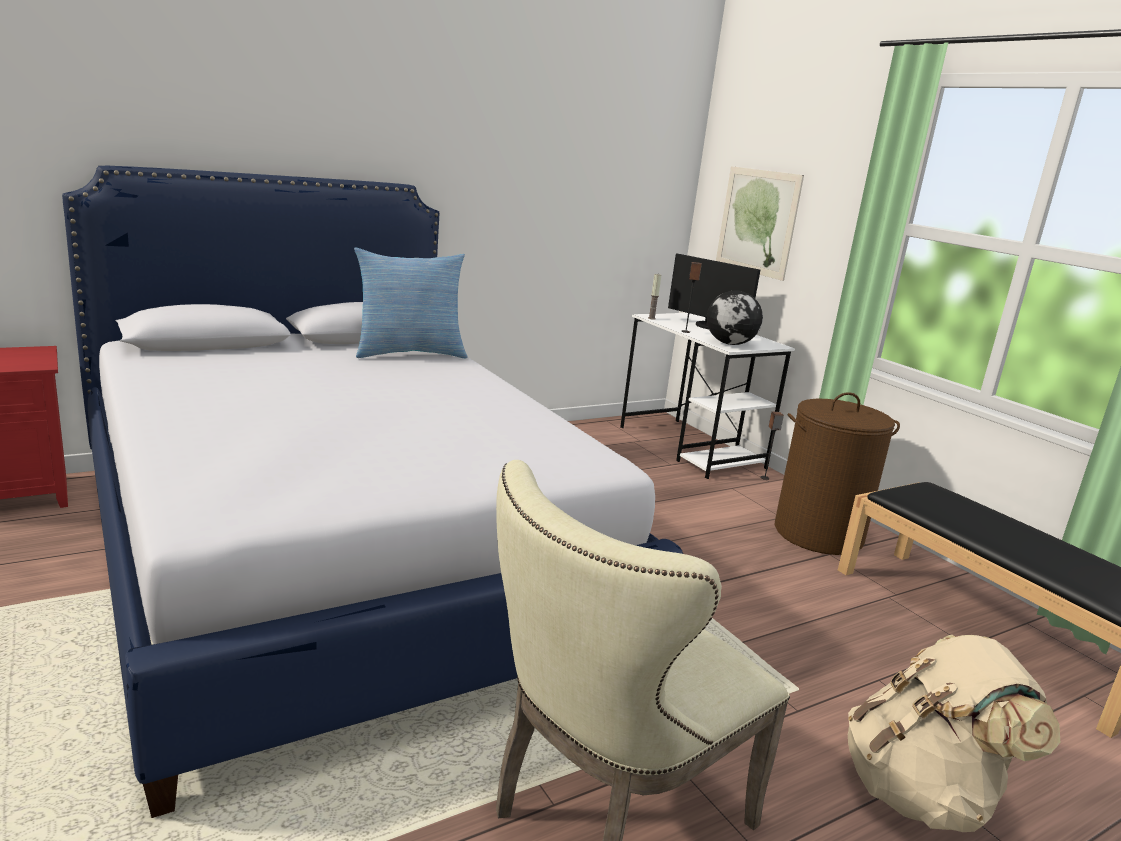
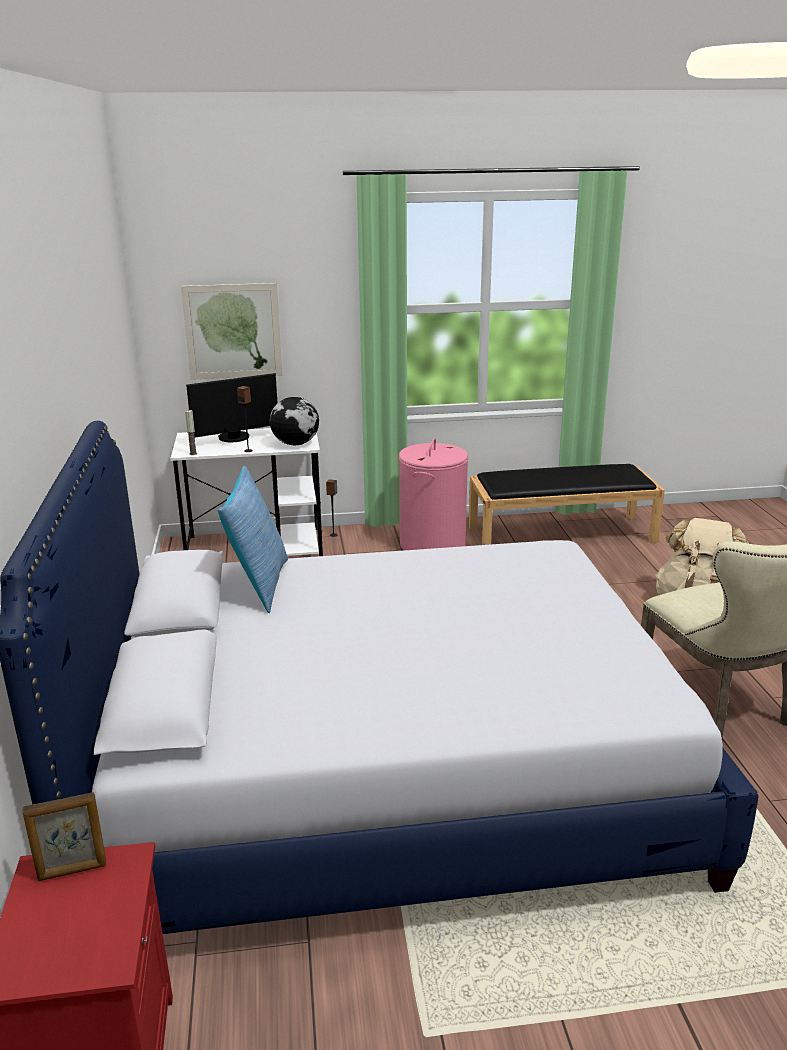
camera: 65 degrees left, 5 degrees up
(33, 355) = (72, 871): none -> picture frame
(818, 534) = (432, 544): brown laundry basket -> pink laundry basket

